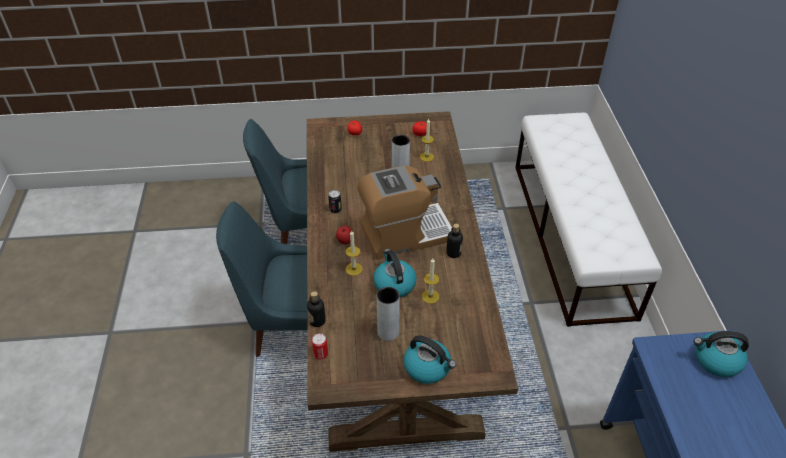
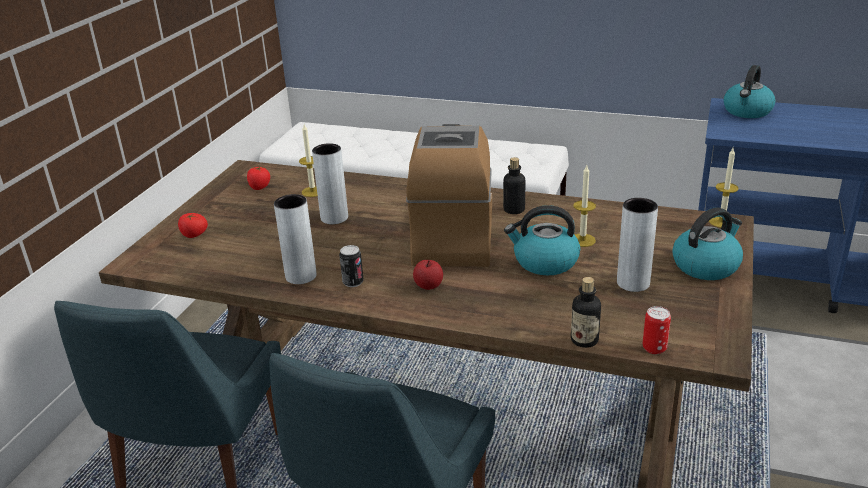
camera: 65 degrees left, 15 degrees down
(333, 188) = (301, 276): none -> grey vase
(354, 269) = (494, 289): candle -> candle (721, 221)

